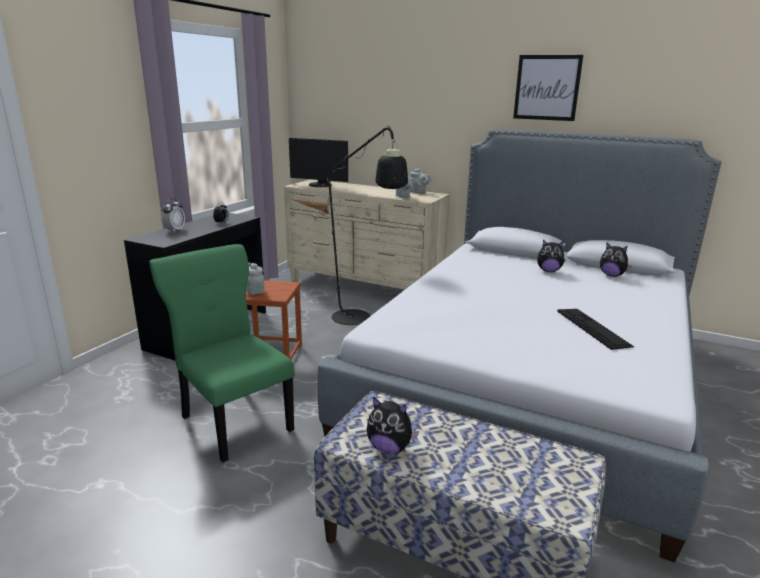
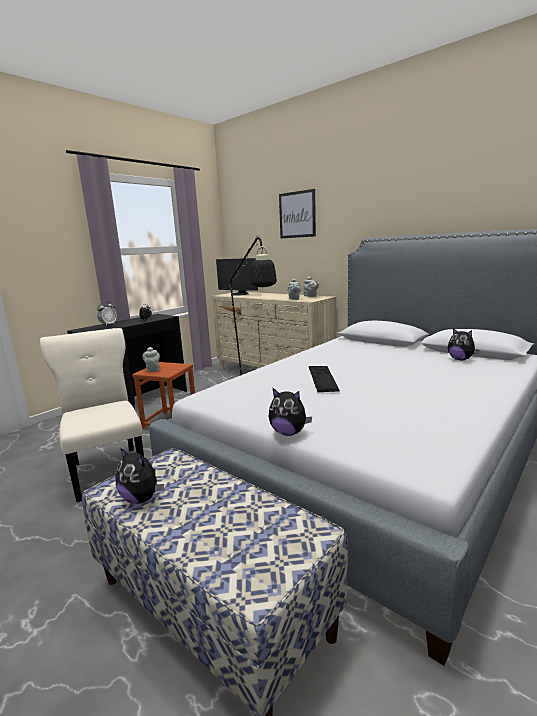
camera: 15 degrees right, 5 degrees down
(234, 421) = (108, 470): green chair -> beige chair
(547, 88) = (409, 198): picture -> picture (297, 214)
(549, 271) = (400, 355): plush toy -> plush toy (289, 433)
(592, 328) = (404, 402): keyboard -> keyboard (322, 378)

